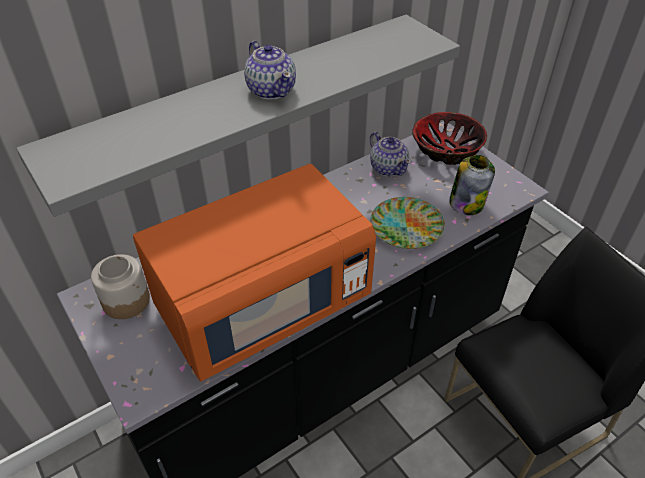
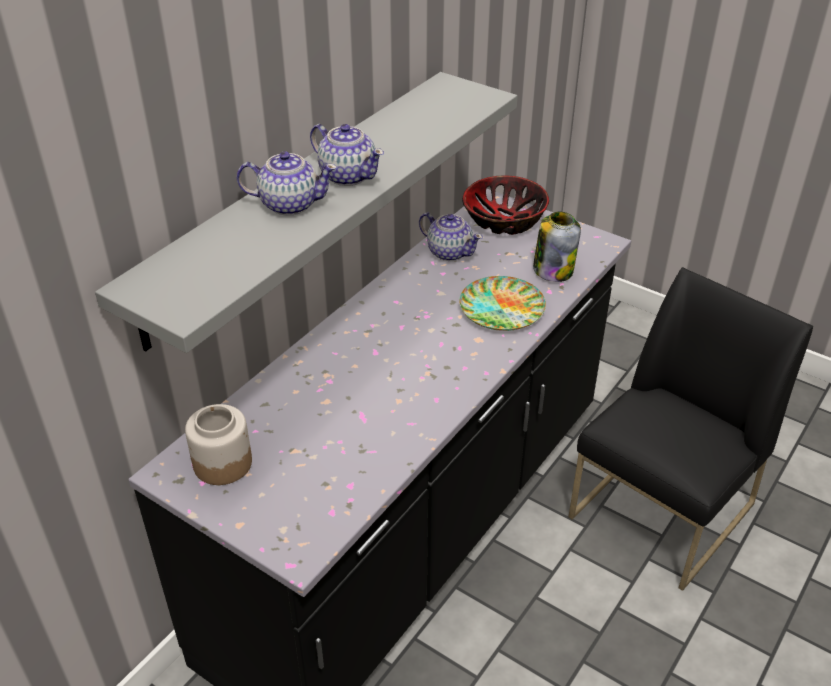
camera: 20 degrees left, 5 degrees down
(208, 105) = (289, 204): none -> teapot
(262, 305) = (387, 426): orange microwave -> none

